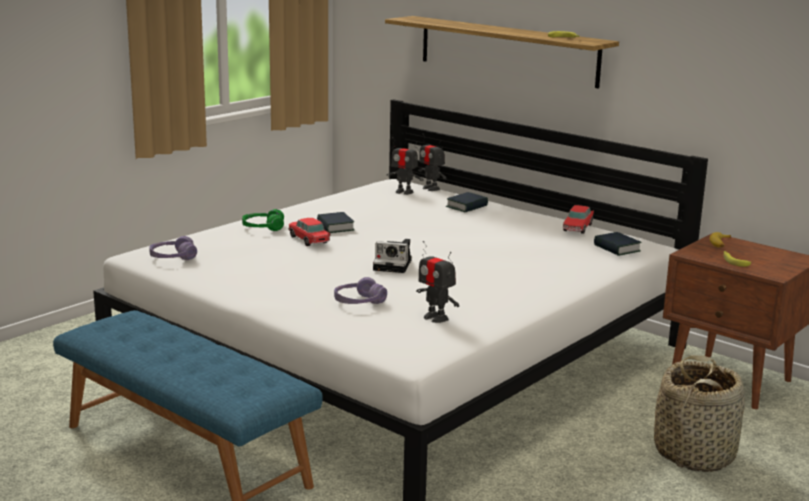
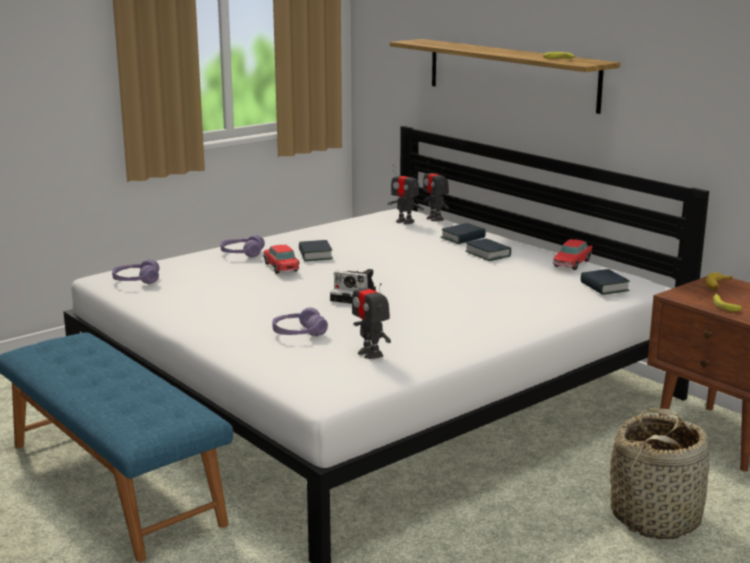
camera: 10 degrees right, 0 degrees up
(263, 228) = (242, 254): green headphones -> purple headphones
(497, 221) = (487, 254): none -> book

